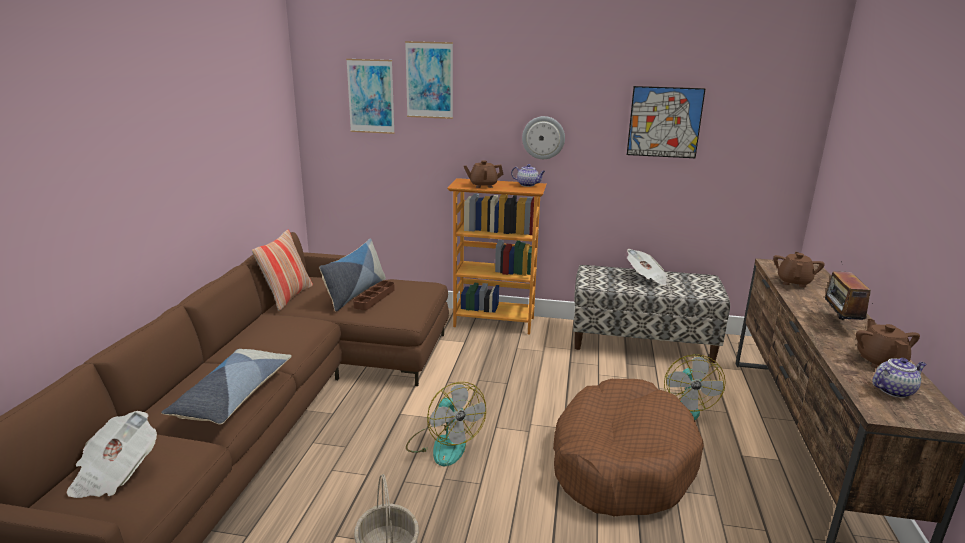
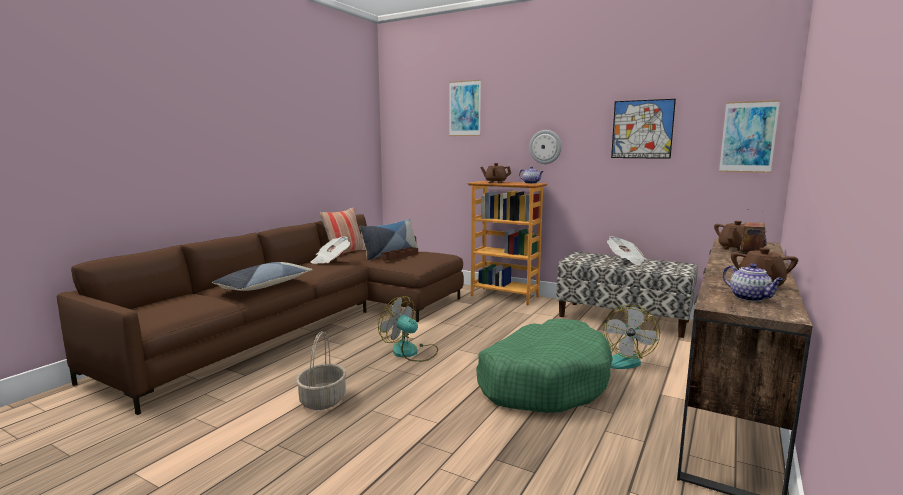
camera: 20 degrees right, 10 degrees down
(115, 473) = (167, 305): newspaper -> newspaper (330, 260)
(371, 96) = (426, 123): picture -> picture (748, 137)
(444, 444) = (410, 352): fan -> fan turned 135 degrees clockwise
(621, 462) = (543, 381): brown dog bed -> green dog bed
(894, 390) = (750, 298): teapot -> teapot turned 60 degrees clockwise

